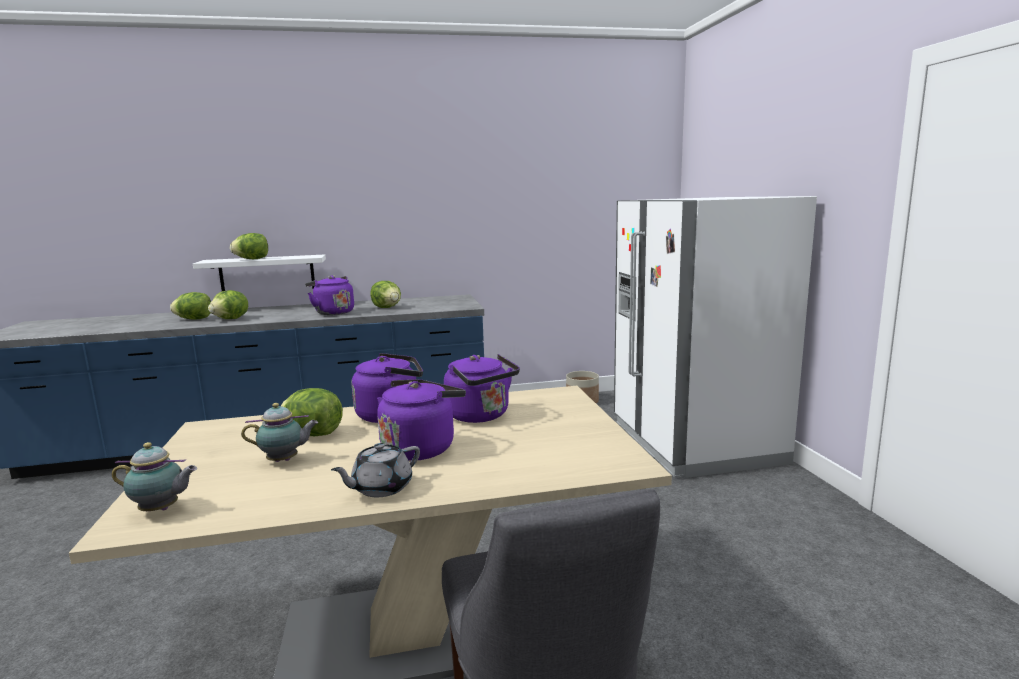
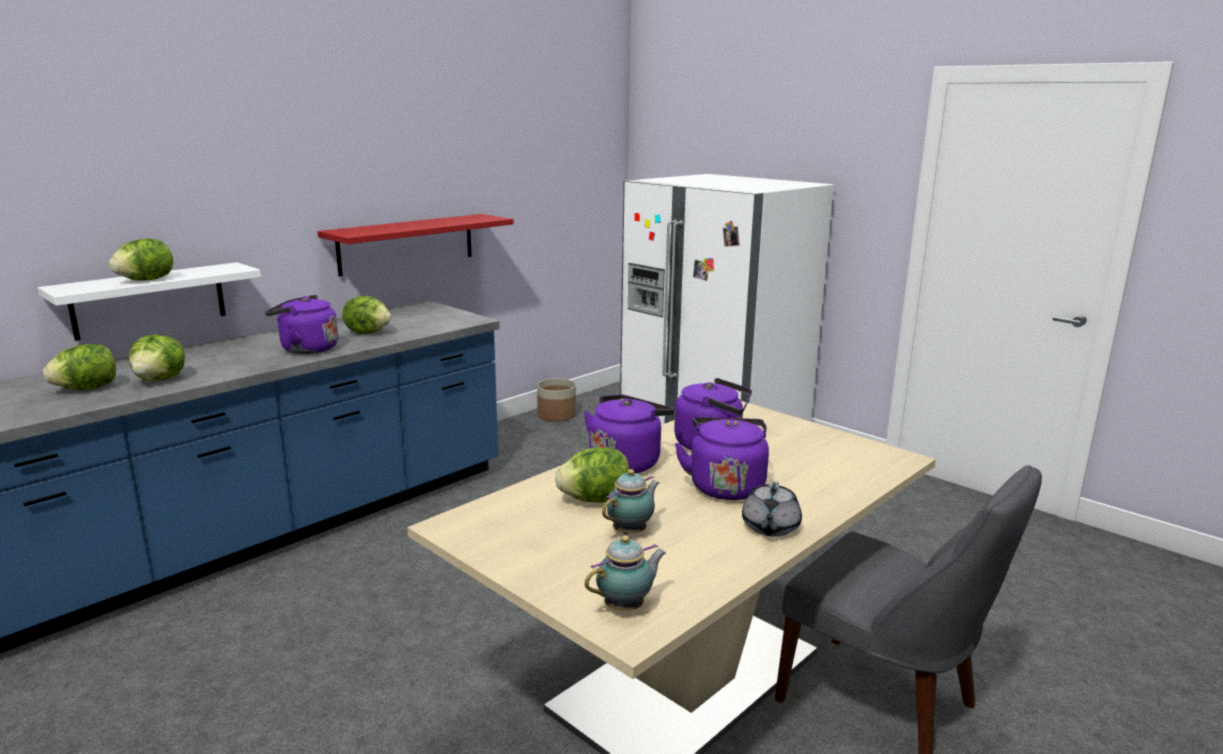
camera: 35 degrees left, 5 degrees up
(455, 250) = (407, 243): none -> red shelf

